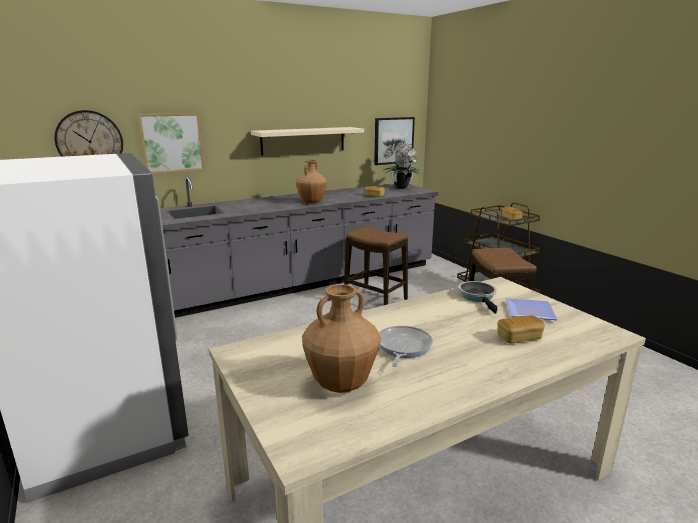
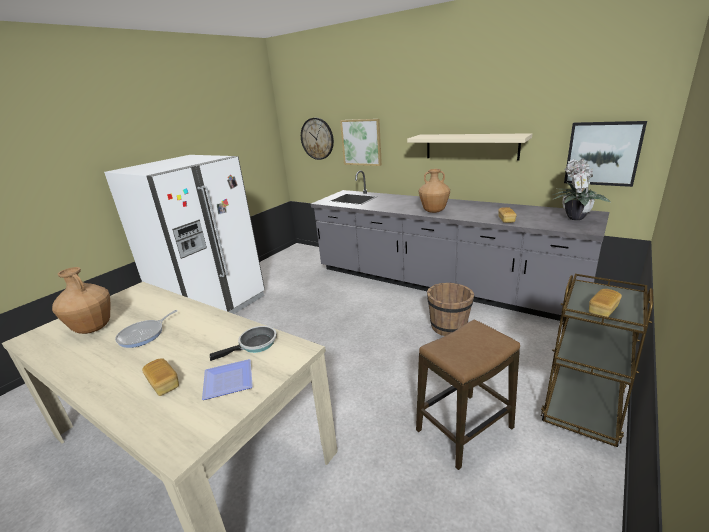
camera: 65 degrees right, 5 degrees up
(375, 299) = (449, 327): stool -> brown bucket
(403, 347) = (144, 335): frying pan -> frying pan turned 135 degrees clockwise

